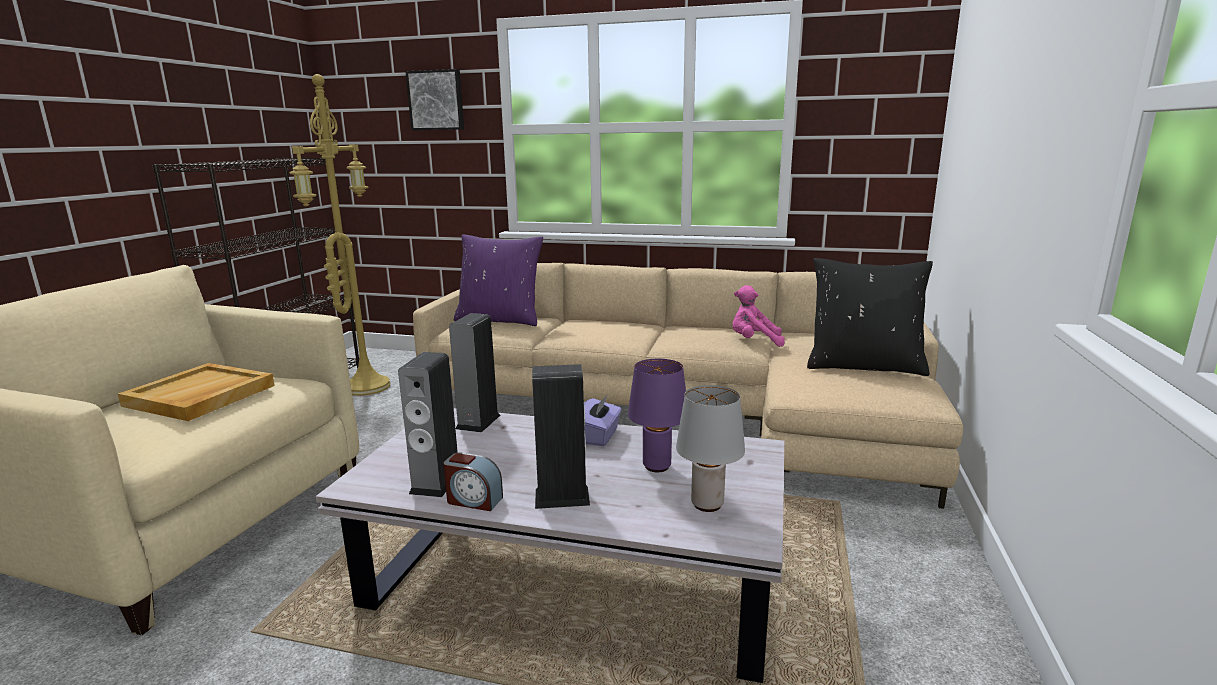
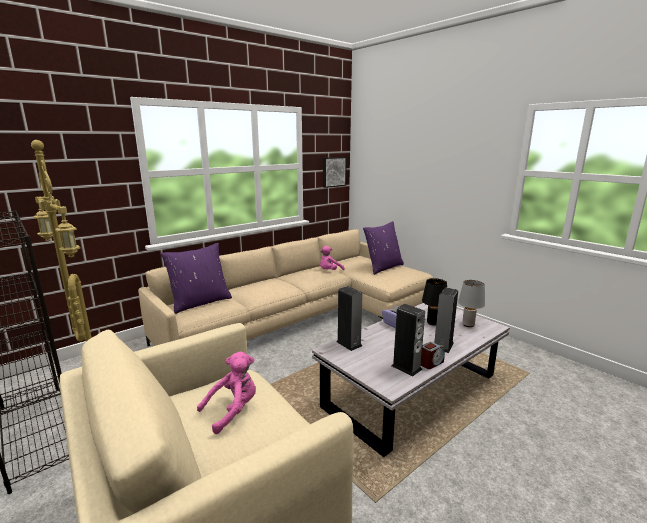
camera: 55 degrees left, 0 degrees up
(200, 396) = (233, 410): beige tray -> pink plush toy
(436, 100) = (79, 154): picture -> picture (333, 172)
(656, 466) = (432, 323): purple table lamp -> black table lamp
(864, 366) = (383, 267): black pillow -> purple pillow

